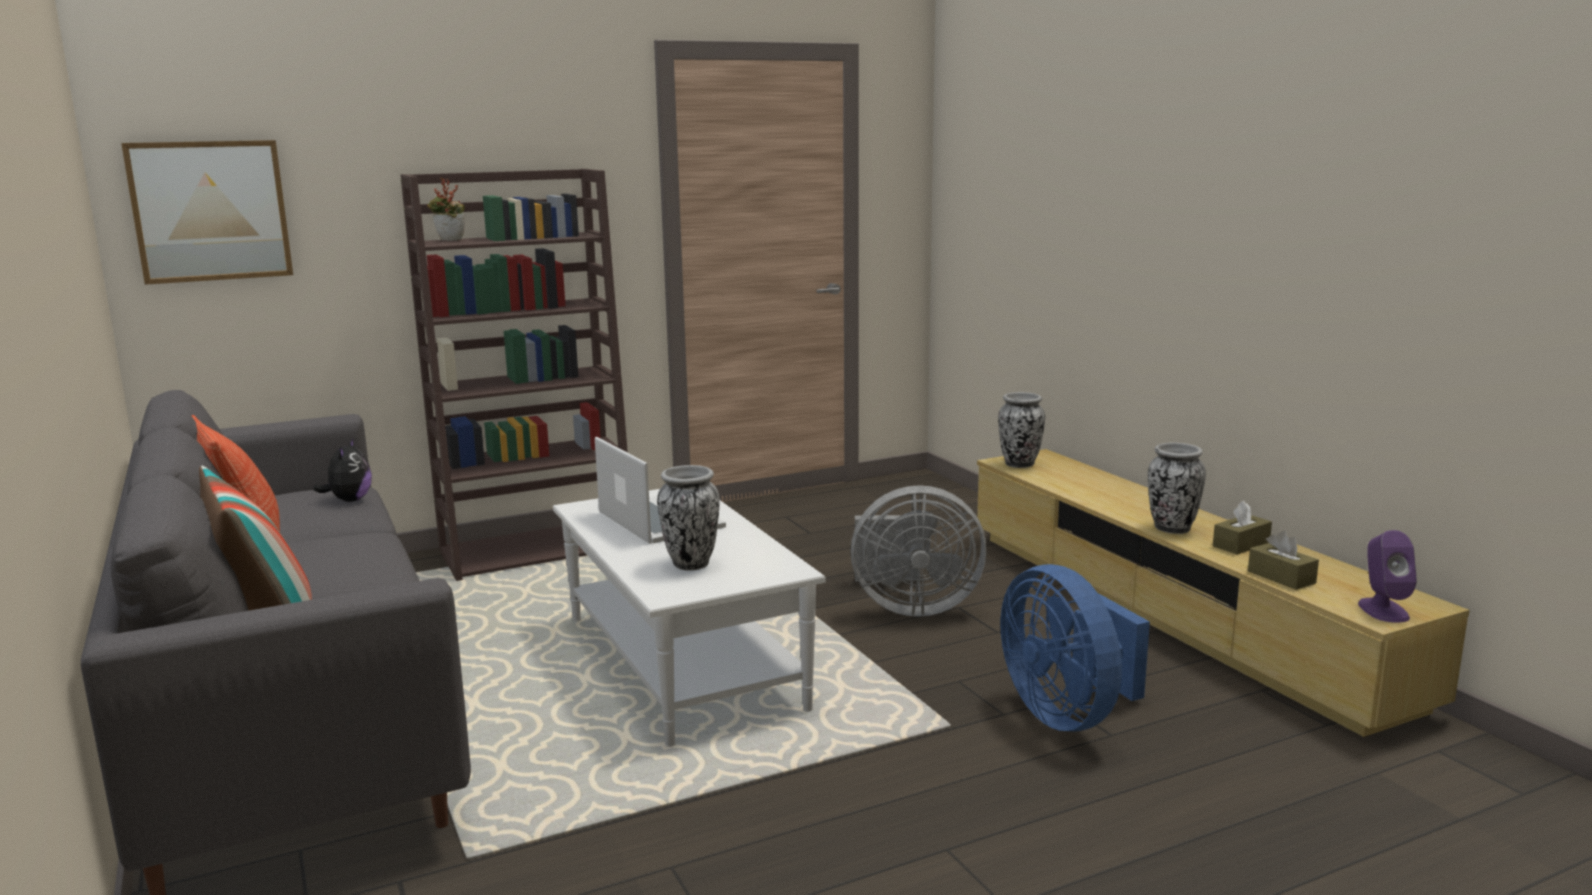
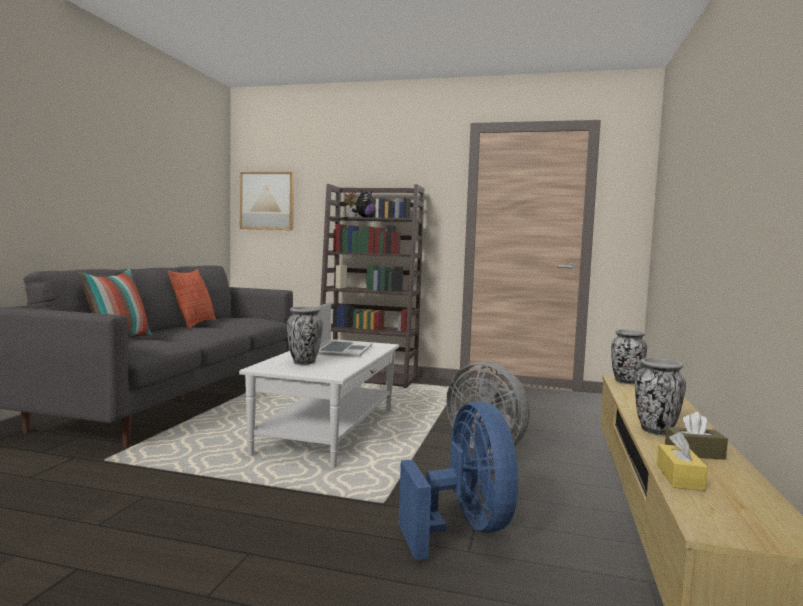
camera: 40 degrees right, 10 degrees down
(349, 500) = (257, 321): plush toy -> plush toy (364, 217)
(1068, 714) = (464, 528): blue fan -> blue fan turned 150 degrees clockwise
(1281, 577) = (679, 477): brown tissue box -> yellow tissue box
(1383, 610) = (731, 527): purple speaker -> none

